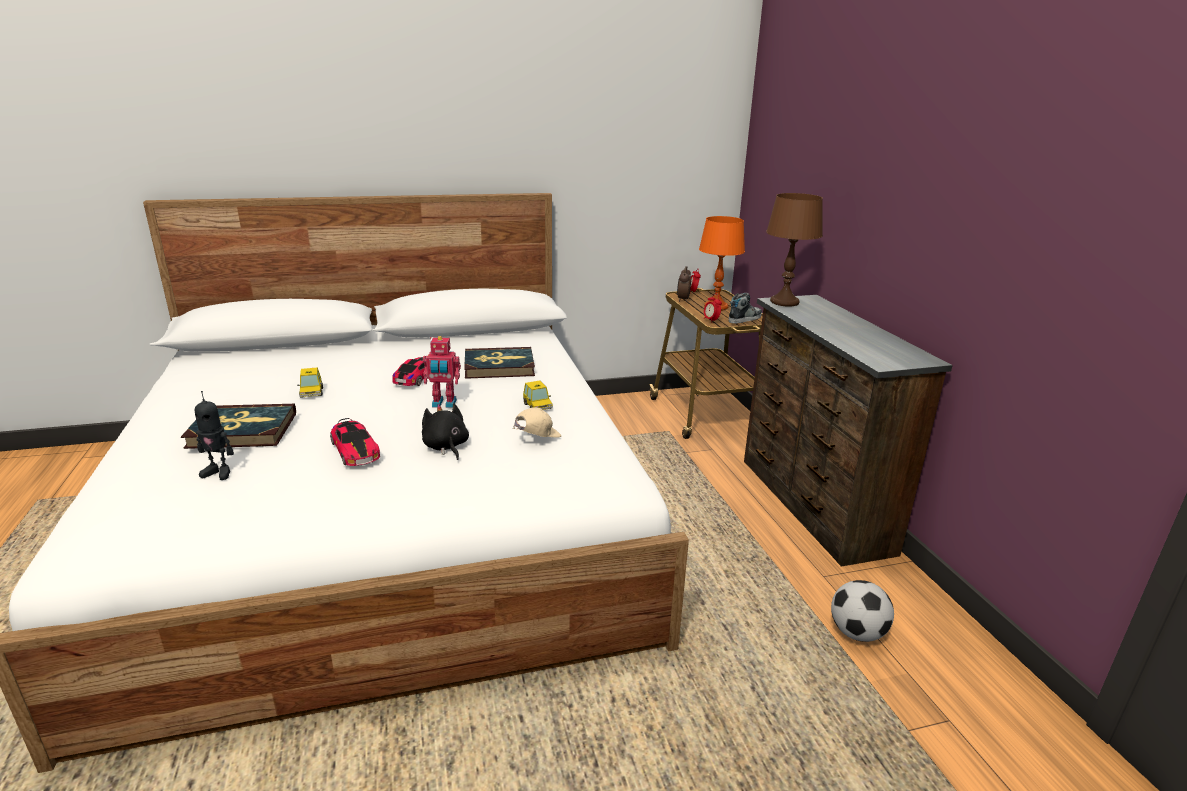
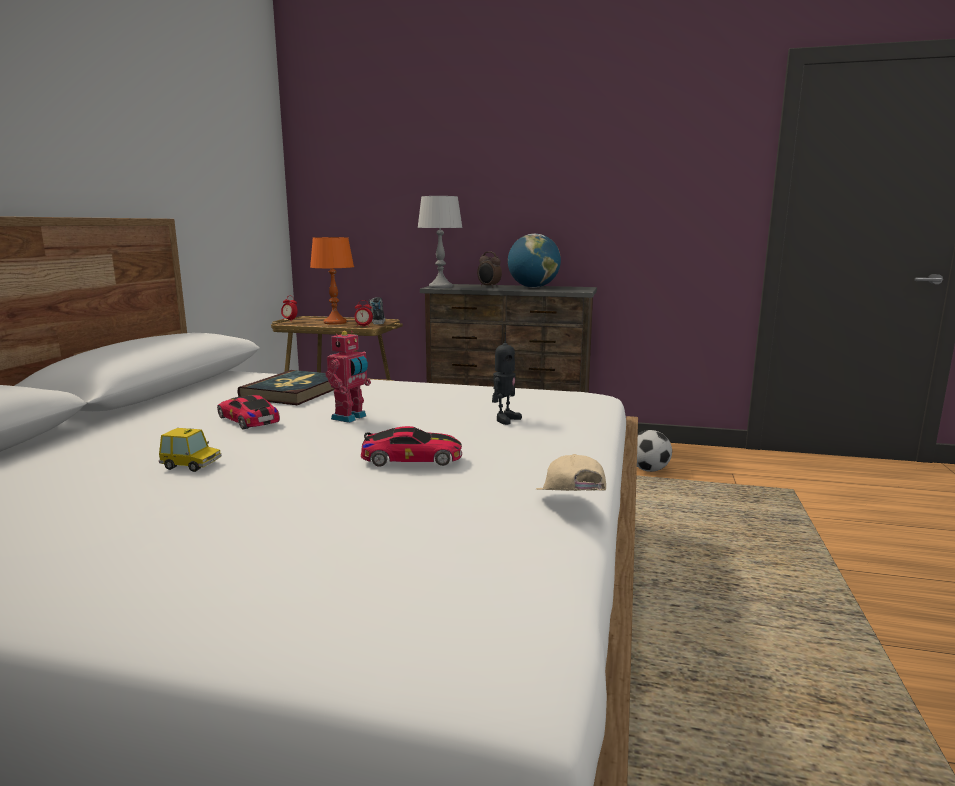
camera: 60 degrees left, 10 degrees down
(219, 472) = (390, 520): toy robot -> toy robot (505, 419)
(242, 430) = (260, 504): book -> none
(446, 447) = (453, 429): black plush toy -> none
(536, 438) = (480, 402): beige cap -> beige cap (570, 507)
(537, 406) = (415, 393): toy car -> none
(682, 300) = (300, 324): alarm clock -> alarm clock (489, 287)
(784, 302) = (441, 287): brown table lamp -> grey table lamp
(866, 337) = (533, 287): none -> globe

